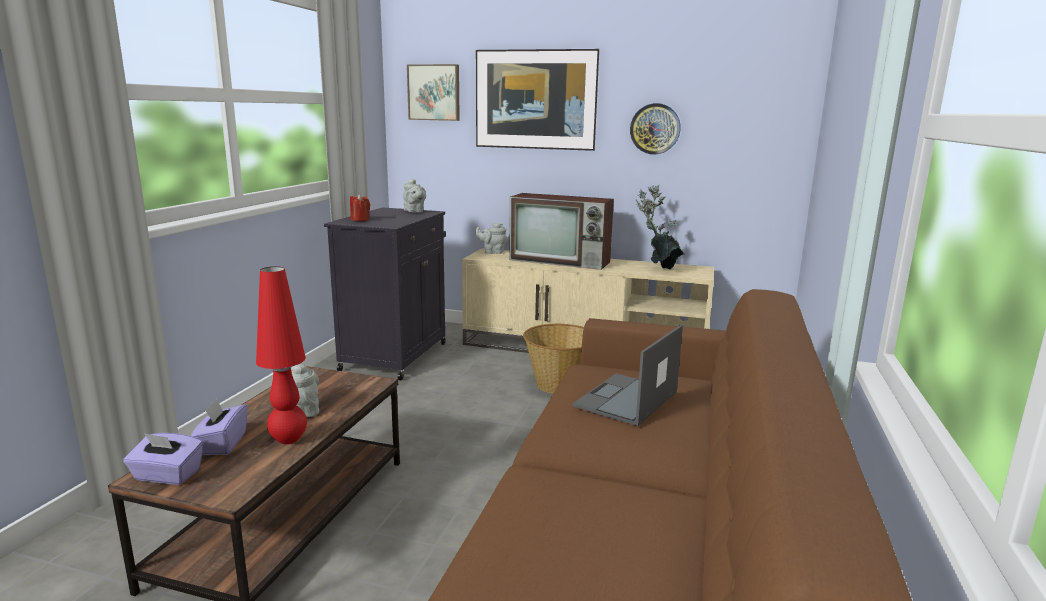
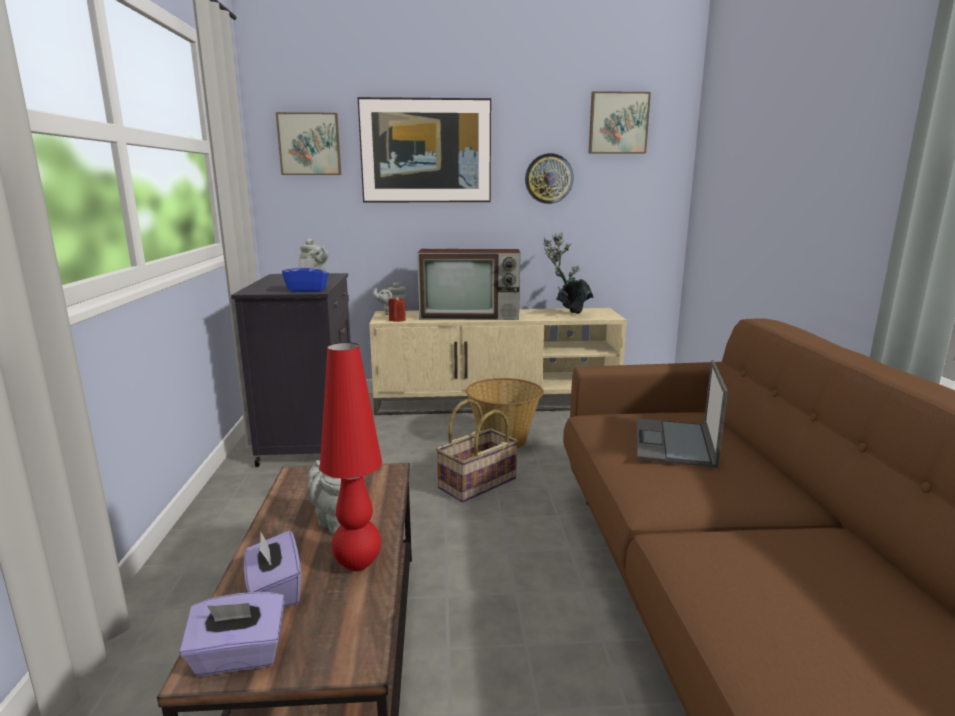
camera: 20 degrees left, 0 degrees up
(360, 220) = (269, 288): red candle -> red candle (397, 320)
(385, 224) = (307, 290): none -> blue tissue box
(503, 417) = (478, 484): none -> basket
(732, 72) = (618, 123): none -> picture

